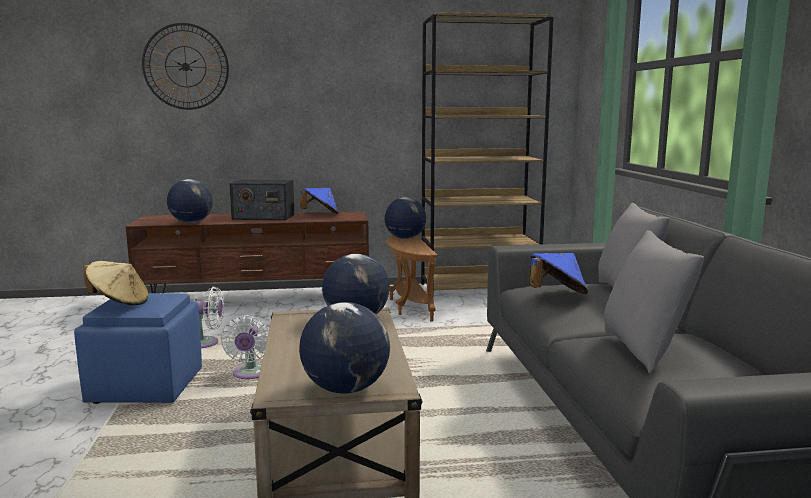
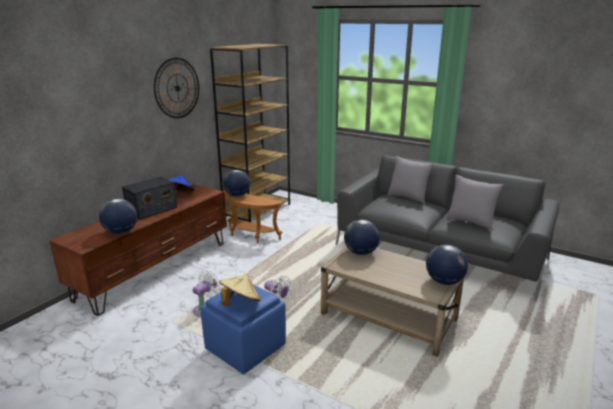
camera: 50 degrees left, 10 degrees up
(185, 66) = (62, 103): wall clock -> wall clock (177, 88)
(557, 294) = (398, 208): blue hat -> none

